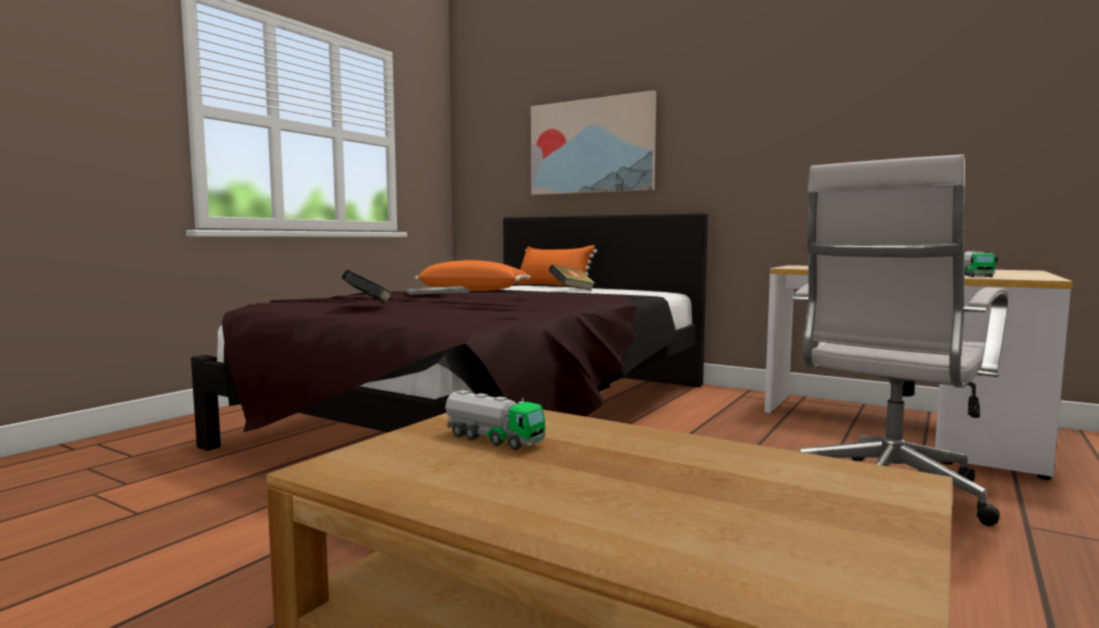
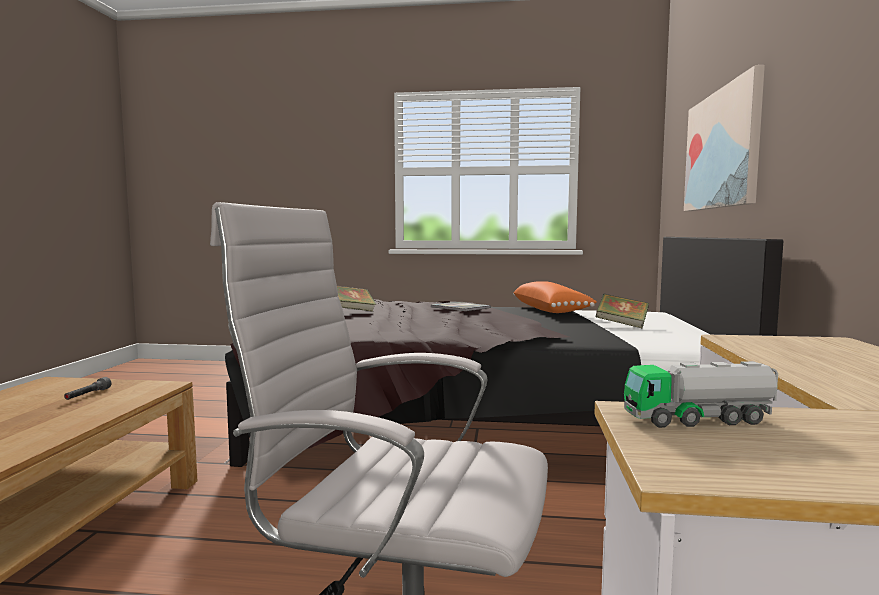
camera: 65 degrees right, 0 degrees up
(493, 439) = (88, 395): toy truck -> grey flashlight
(553, 286) = (662, 318): orange pillow -> none

